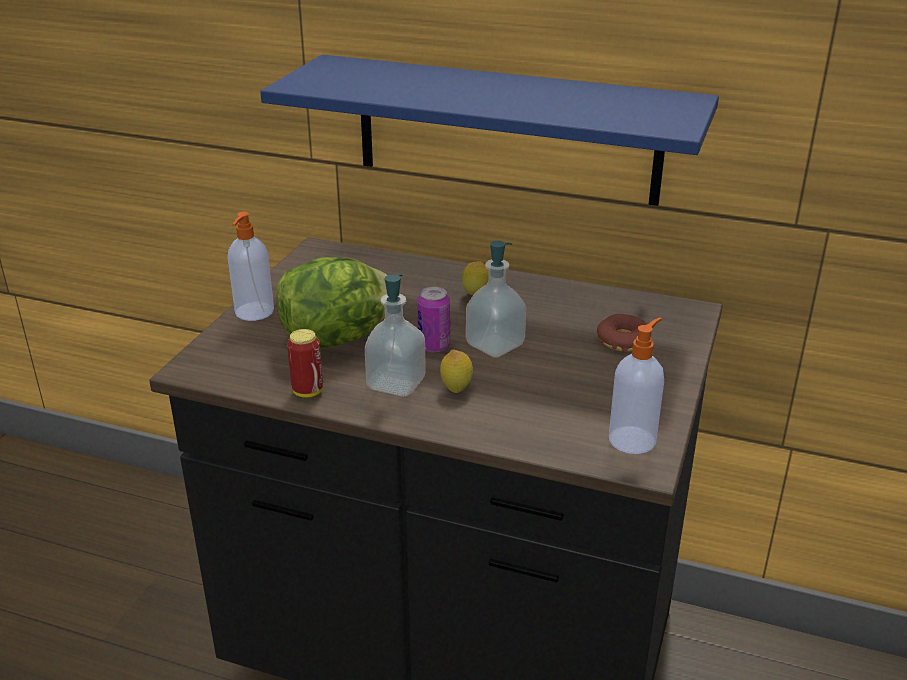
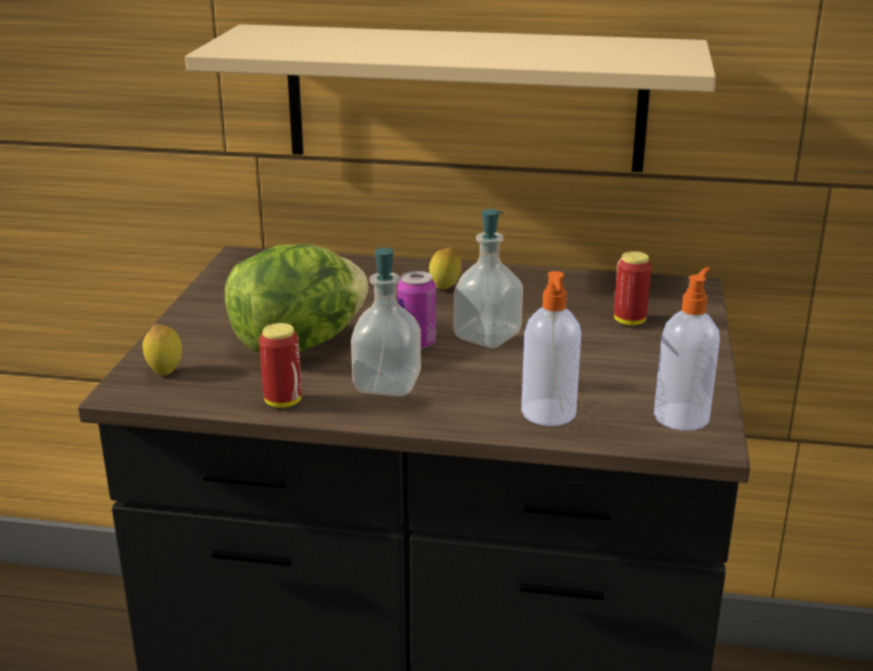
camera: 10 degrees left, 5 degrees down
(254, 312) = (187, 325): soap dispenser -> soap dispenser (548, 414)
(456, 389) = (460, 384): lemon -> lemon (165, 372)
(506, 130) = (464, 98): blue shelf -> beige shelf
(623, 341) = (629, 321): donut -> can

